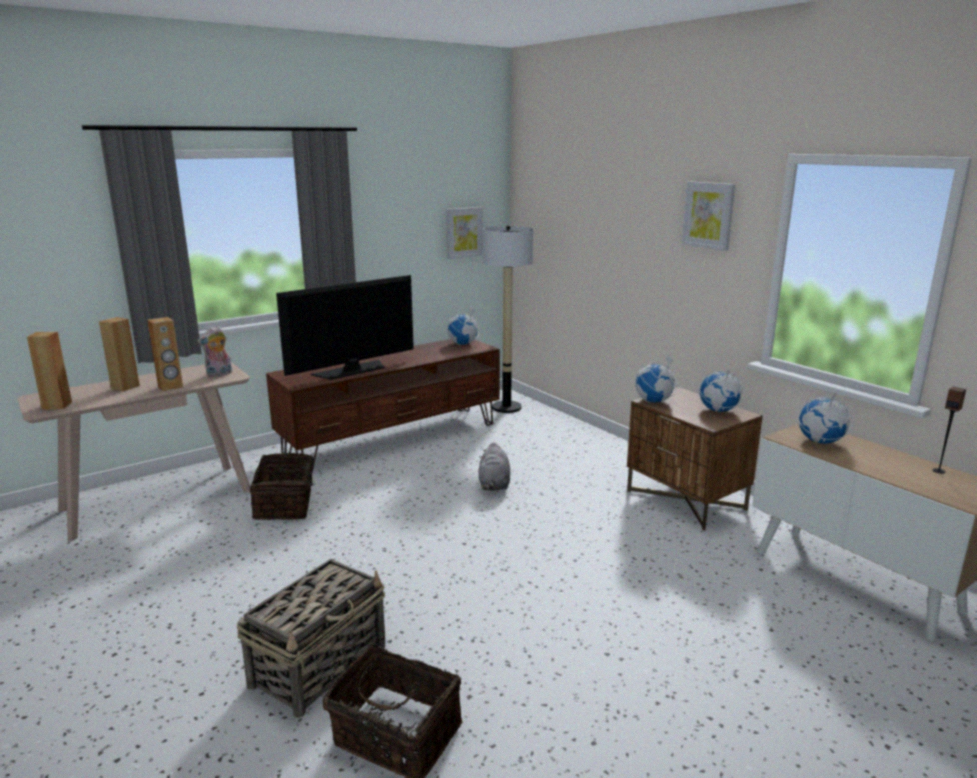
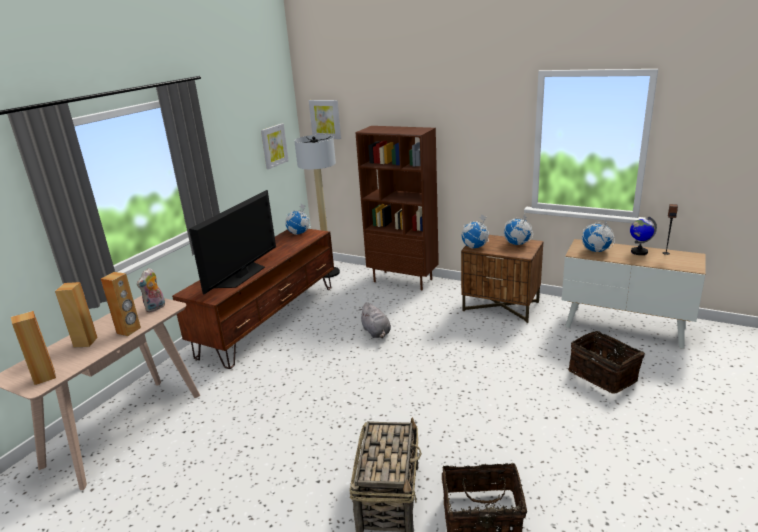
camera: 25 degrees left, 5 degrees up
(286, 505) = (241, 396): basket -> basket (603, 375)
(587, 437) = (403, 280): none -> brown bookcase
(708, 215) = (481, 114): picture -> picture (325, 119)
(891, 459) = (639, 252): none -> globe

